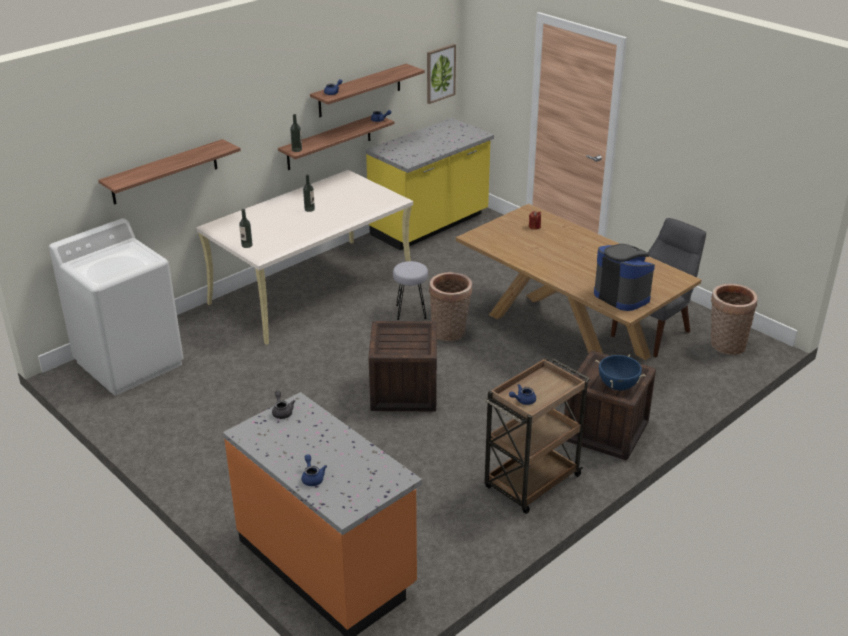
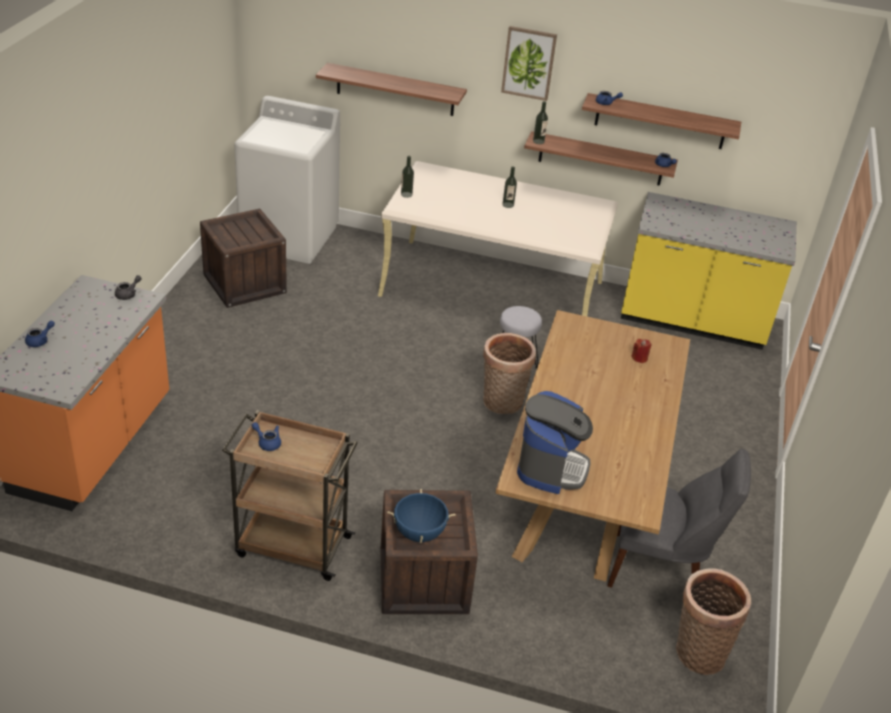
camera: 55 degrees right, 5 degrees up
(404, 391) = (375, 406): crate -> crate (244, 284)
(440, 73) = (795, 159): picture -> picture (529, 63)

